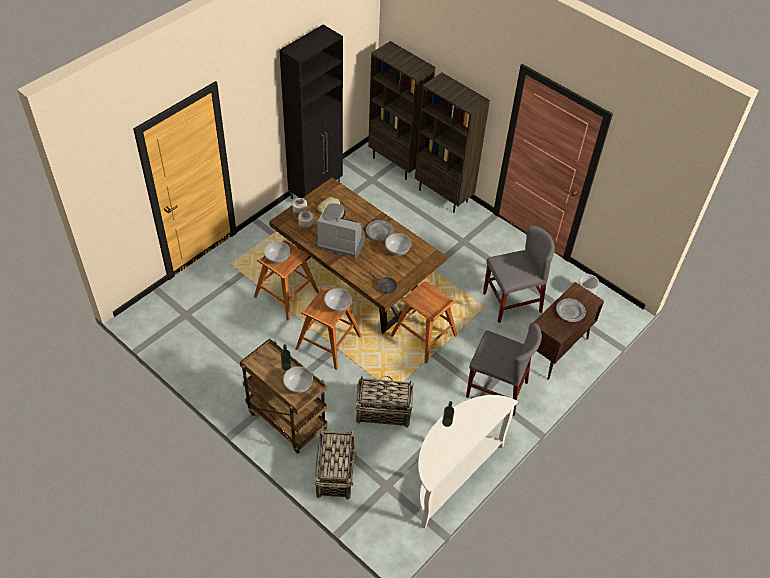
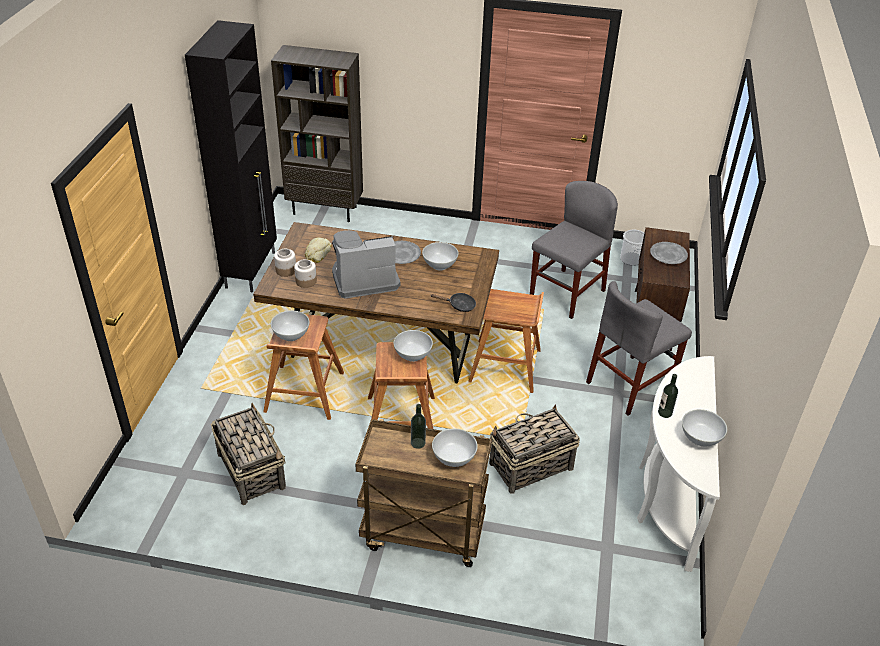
camera: 30 degrees left, 10 degrees down
(335, 472) = (535, 564): basket -> basket (251, 470)
(444, 195) = (405, 222): brown bookcase -> none
(453, 450) = (700, 438): none -> white bowl
(496, 389) = (630, 384): grey chair -> grey chair turned 150 degrees clockwise

